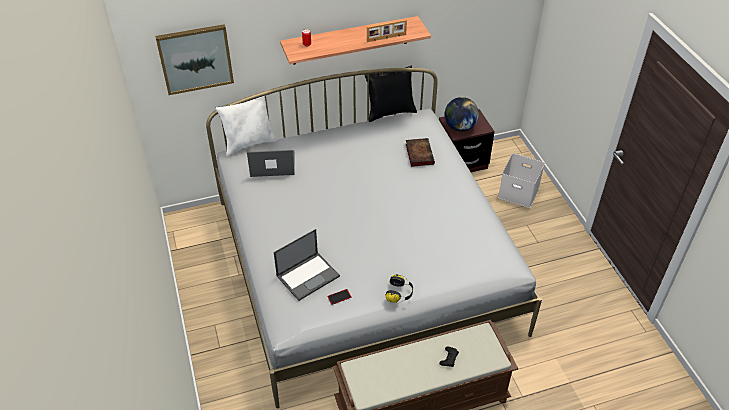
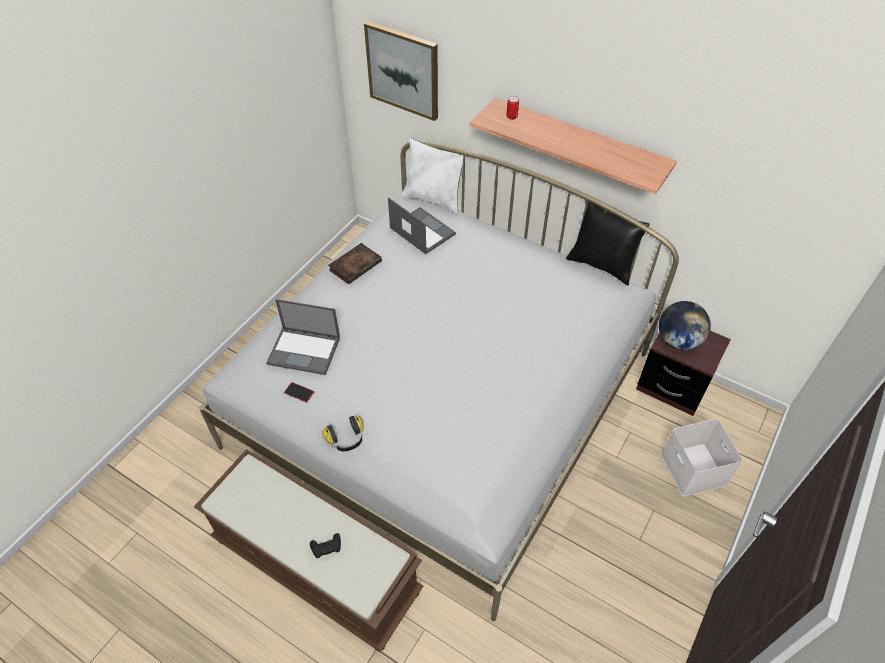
camera: 50 degrees right, 5 degrees up
(386, 38) = (601, 161): picture frame -> none
(419, 153) = (565, 326): book -> book (356, 265)

